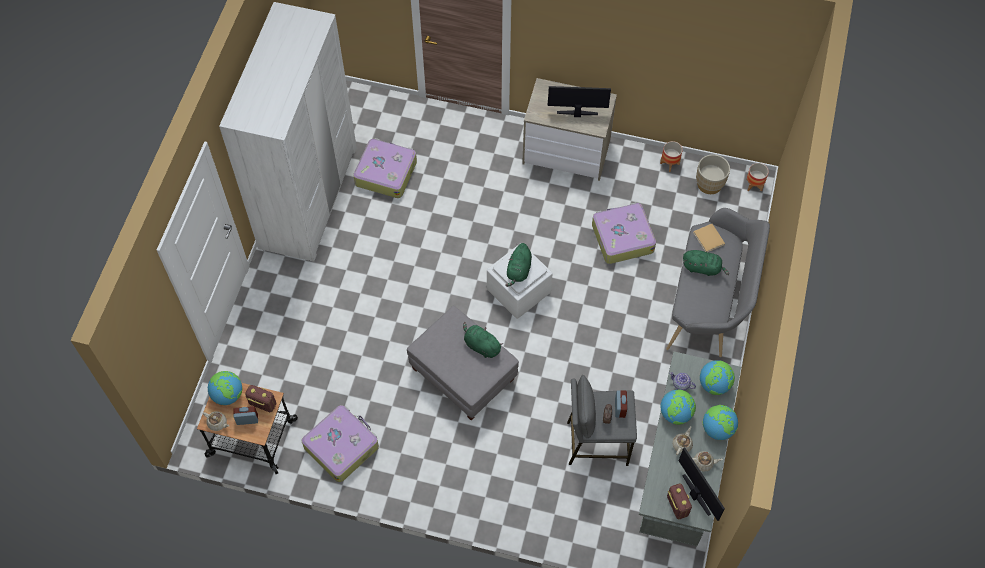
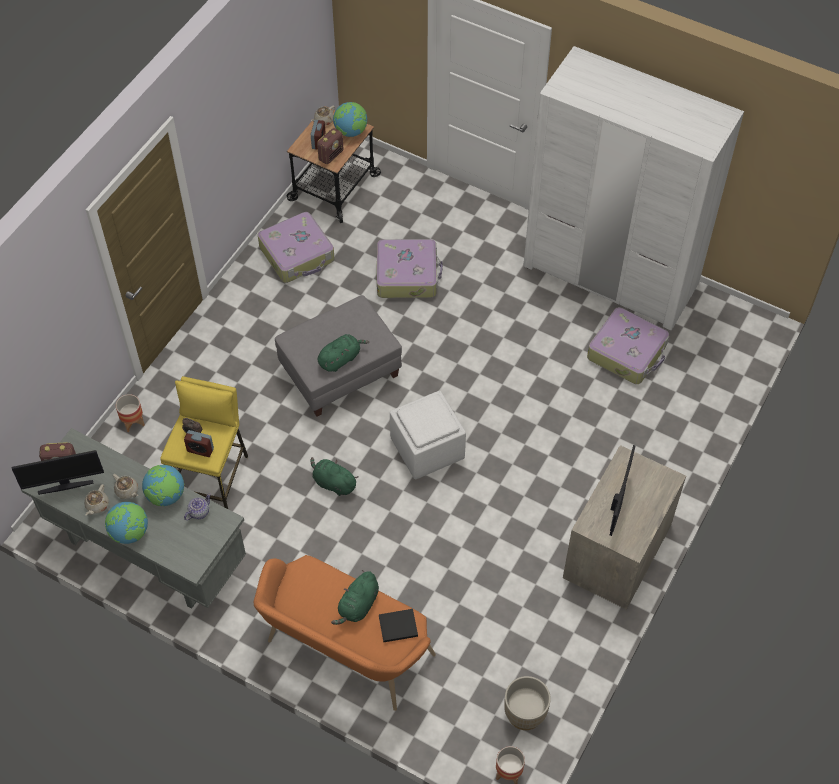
camera: 105 degrees right, 5 degrees down
(518, 270) = (424, 416): green plush toy -> green plush toy (333, 483)
(597, 442) = (212, 478): grey stool -> yellow stool
(622, 237) = (469, 579): suitcase -> suitcase (407, 275)
(669, 163) = (570, 672): planter -> planter (133, 422)
(709, 239) = (397, 626): beige book -> black book
(709, 304) = (344, 653): grey bench -> orange bench
(714, 384) = (184, 547): globe -> none

